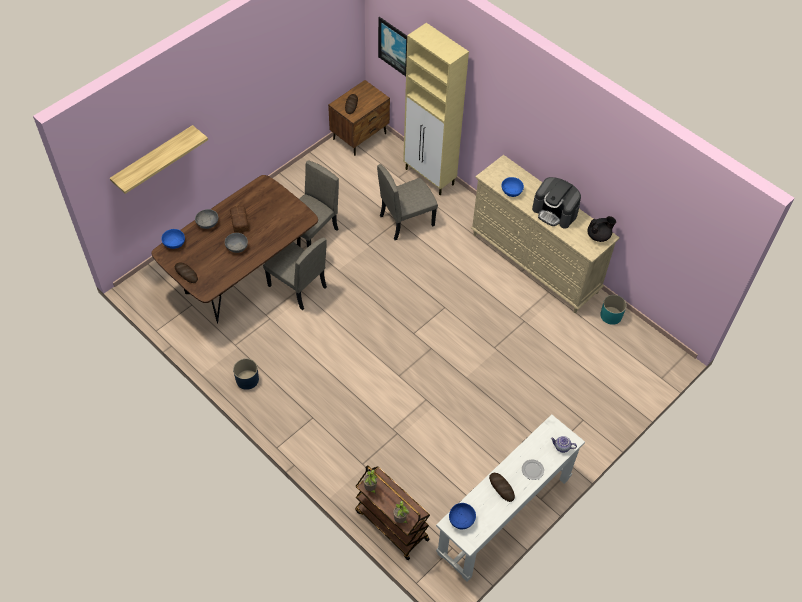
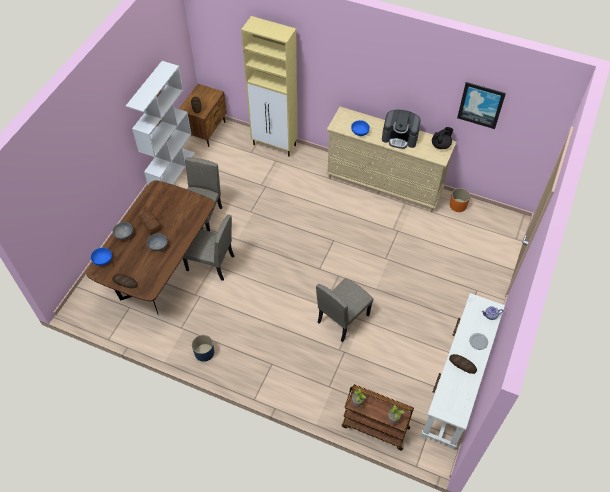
camera: 20 degrees left, 0 degrees up
(153, 158) = (63, 193): shelf -> none
(302, 171) = (172, 171): none -> white bookcase
(394, 46) = (222, 46): picture -> picture (481, 105)
(406, 220) = (272, 183): beige chair -> beige chair (343, 318)
(462, 519) = (445, 402): blue bowl -> none
(611, 315) = (458, 205): turquoise planter -> orange planter

